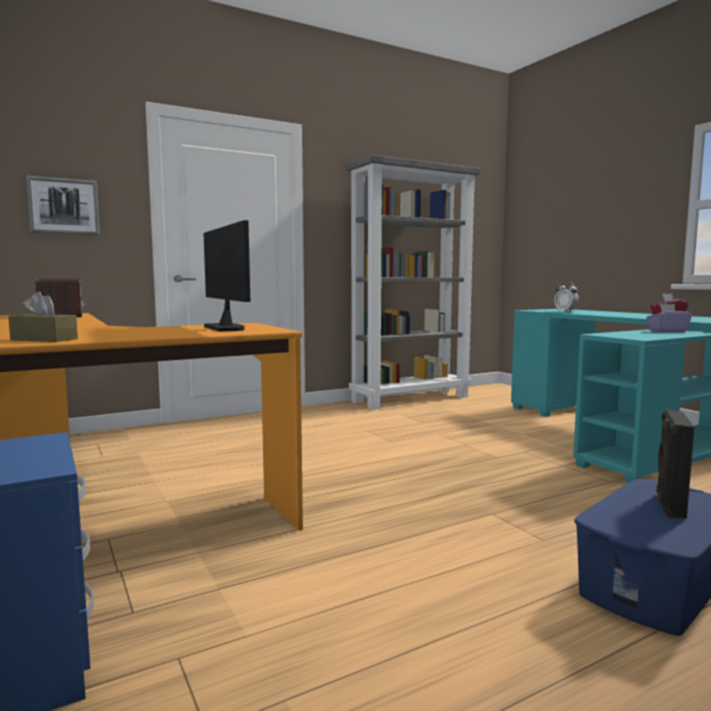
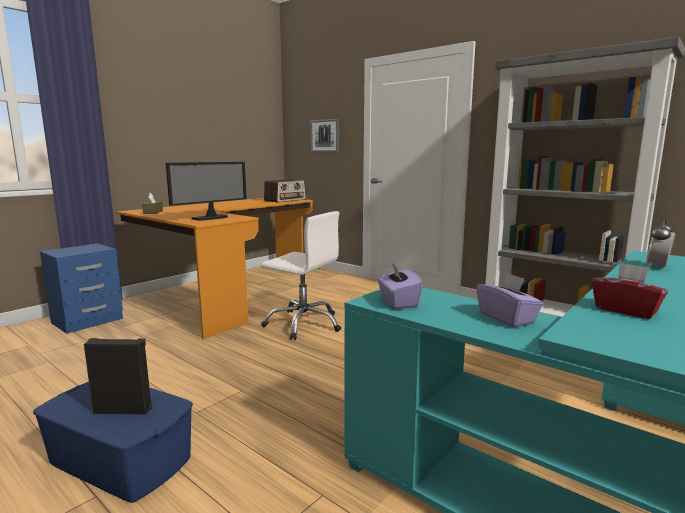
camera: 70 degrees right, 5 degrees up
(308, 468) = (304, 324): none -> white office chair
(641, 336) = (398, 302): none -> purple tissue box

